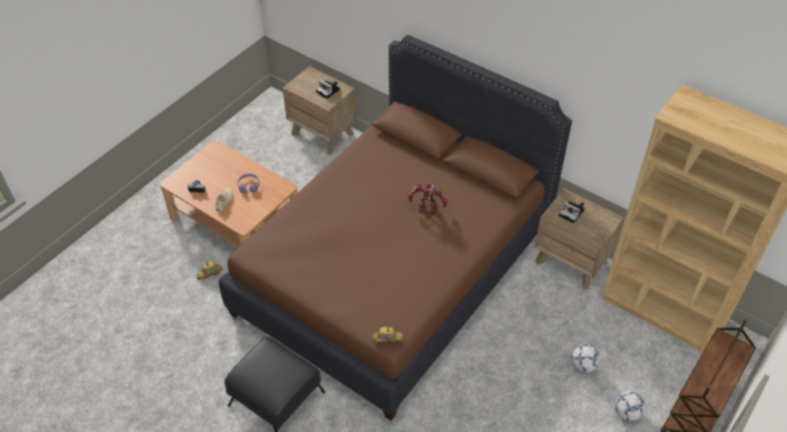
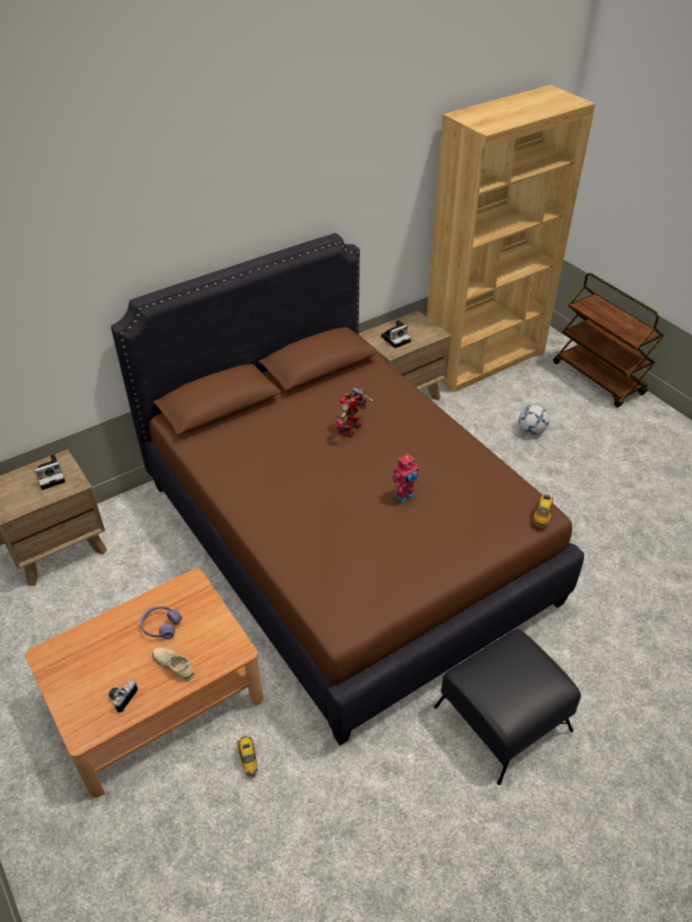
camera: 70 degrees left, 5 degrees down
(372, 256) = (404, 496): none -> toy robot
(627, 413) = (593, 421): football -> none

